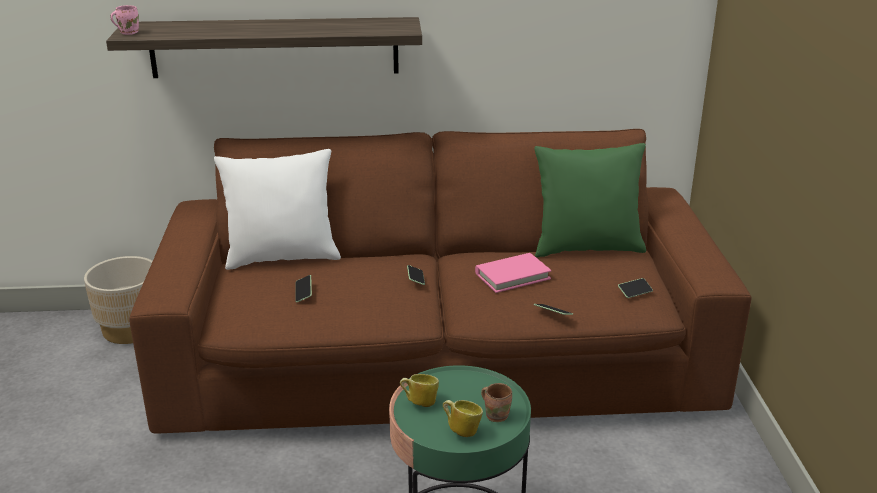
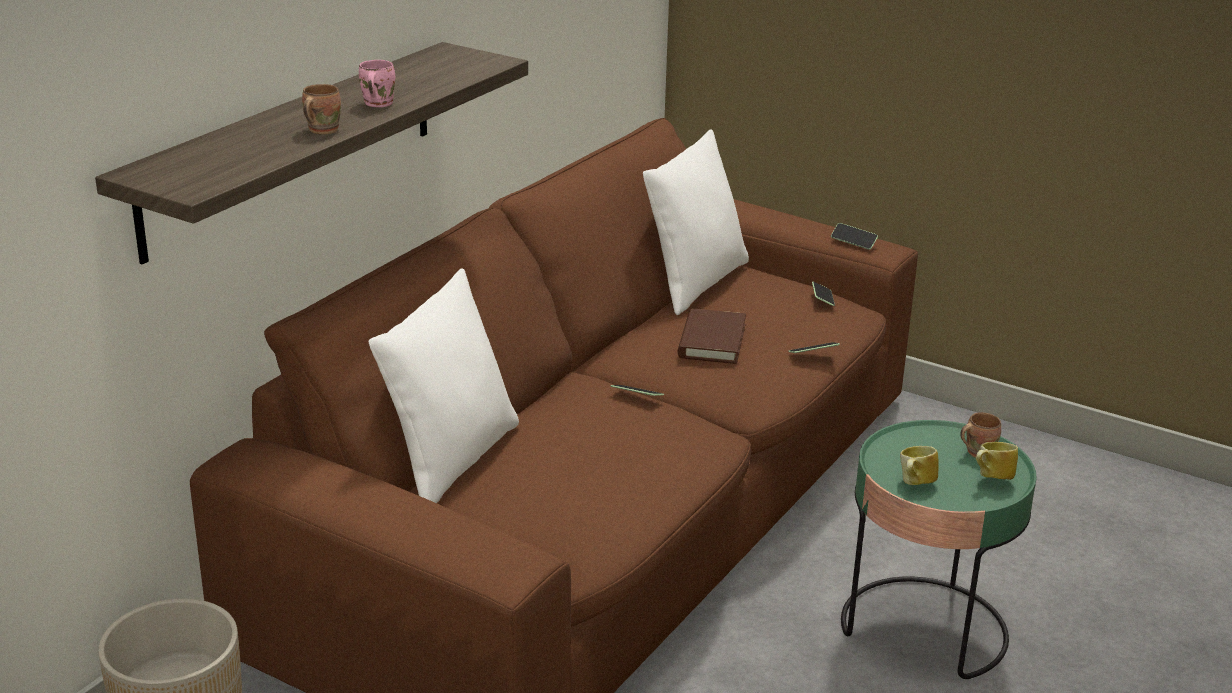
camera: 55 degrees left, 0 degrees up
(128, 32) = (178, 185): pink mug -> pink mug (376, 104)
(237, 32) = (320, 130): none -> brown mug
(303, 293) = (579, 475): phone -> phone (853, 242)
(512, 276) = (711, 341): pink book -> brown book
(586, 247) = (694, 283): green pillow -> white pillow

